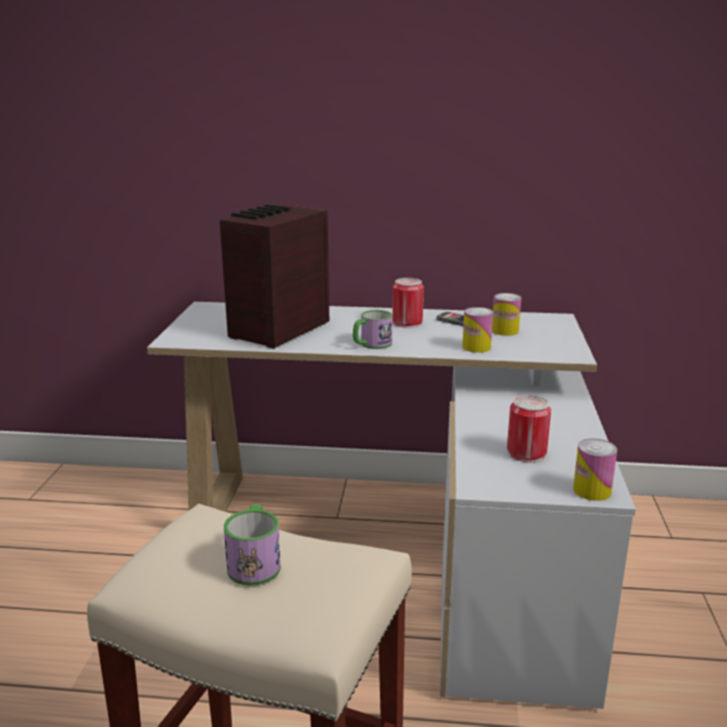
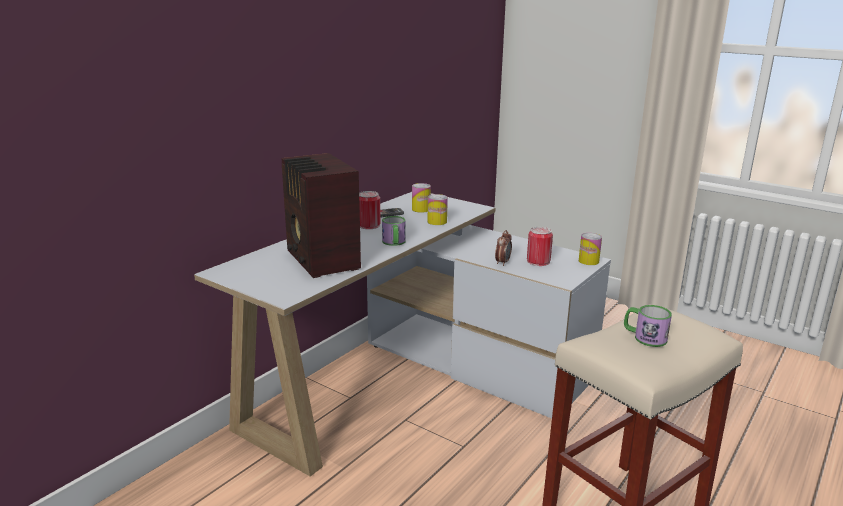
camera: 60 degrees left, 0 degrees up
(483, 430) = (502, 262): none -> alarm clock

